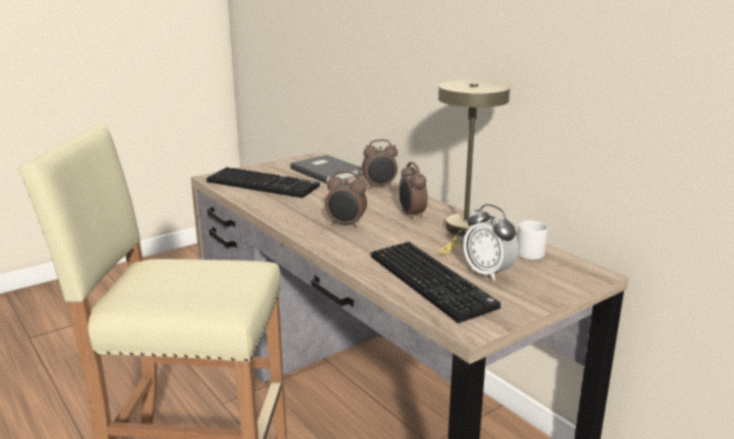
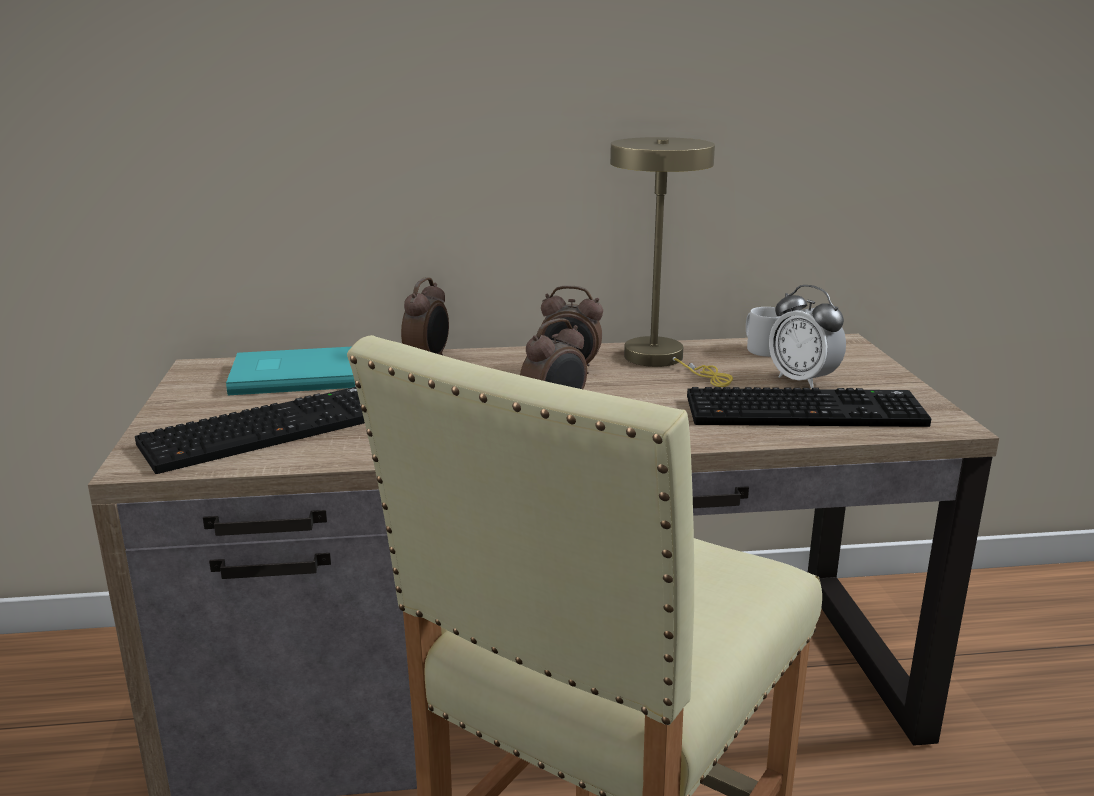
camera: 60 degrees left, 0 degrees up
(327, 171) = (293, 375): grey book -> turquoise book
(488, 273) = (803, 380): alarm clock -> alarm clock turned 60 degrees clockwise

